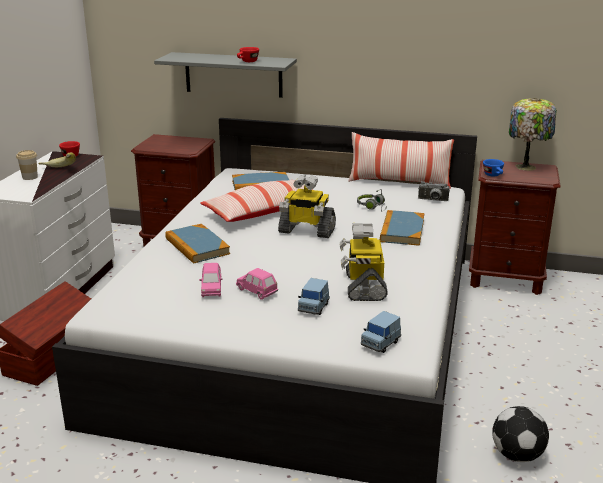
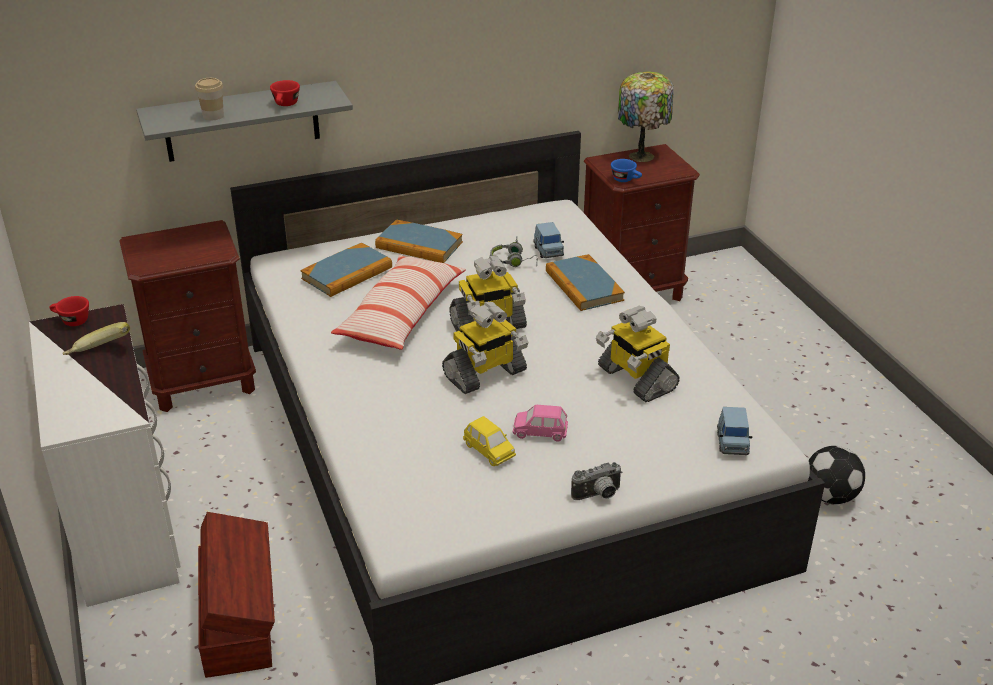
camera: 35 degrees left, 10 degrees up
(30, 177) = (75, 381): cup -> cup (213, 116)
(197, 246) = (390, 398): book -> book (419, 245)
(211, 289) = (489, 451): pink toy car -> yellow toy car
(267, 253) = (485, 374): none -> toy robot
(313, 307) = (620, 428): blue toy car -> blue toy car (548, 251)
(399, 182) = (497, 213): pillow -> none
(433, 200) = (564, 229): camera -> camera (598, 495)

